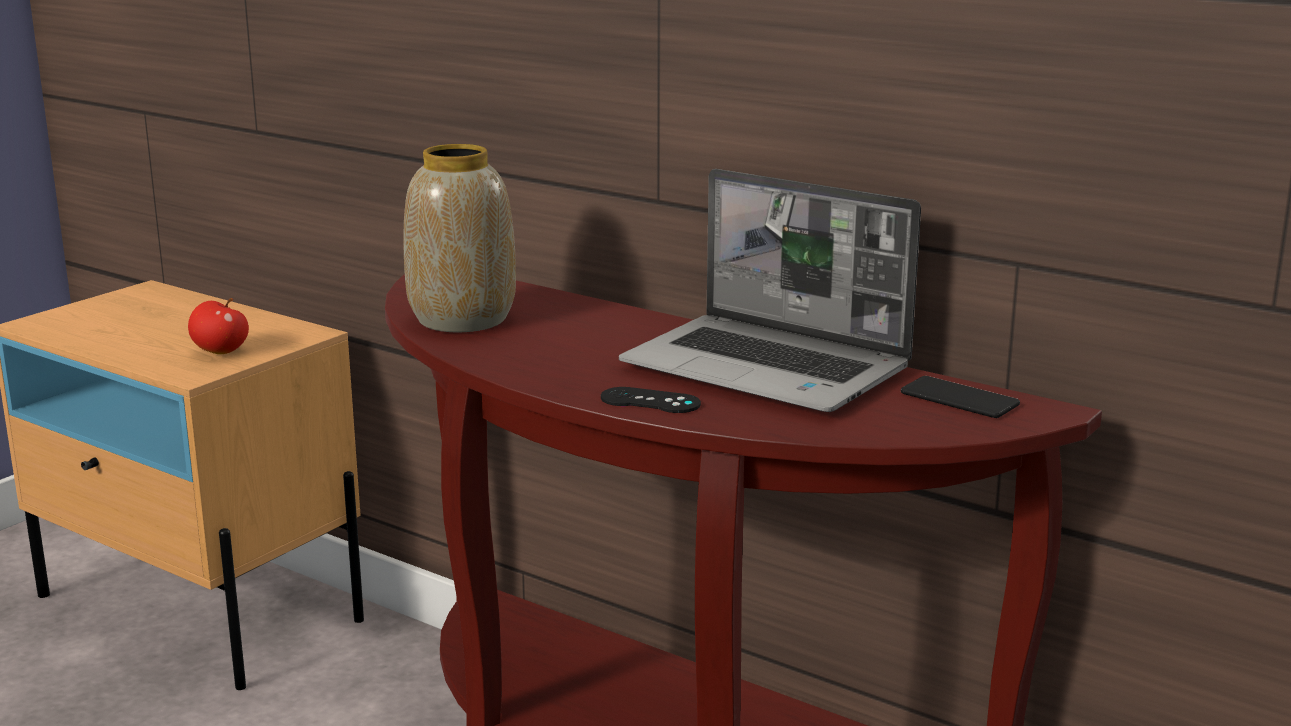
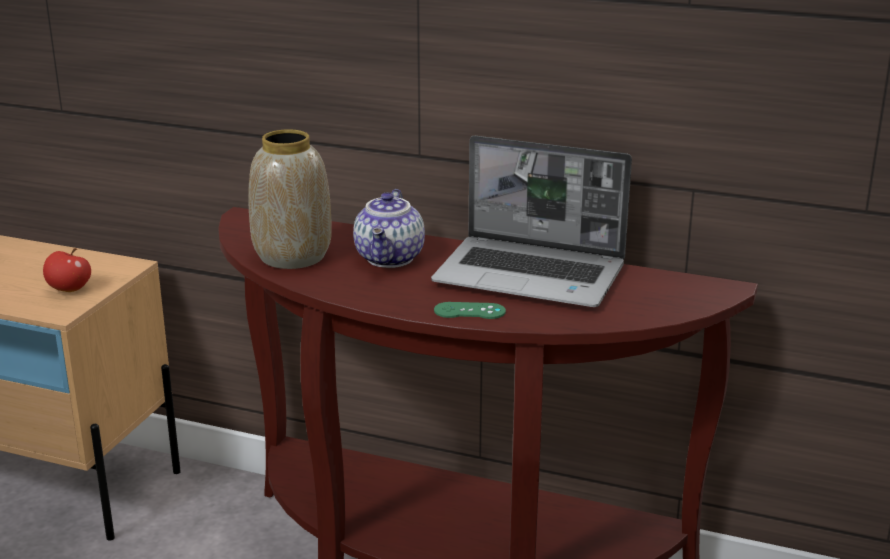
camera: 15 degrees left, 5 degrees up
(589, 333) = (391, 259): none -> teapot
(650, 401) = (469, 311): black game controller -> green game controller
(959, 399) = (667, 285): phone -> none

